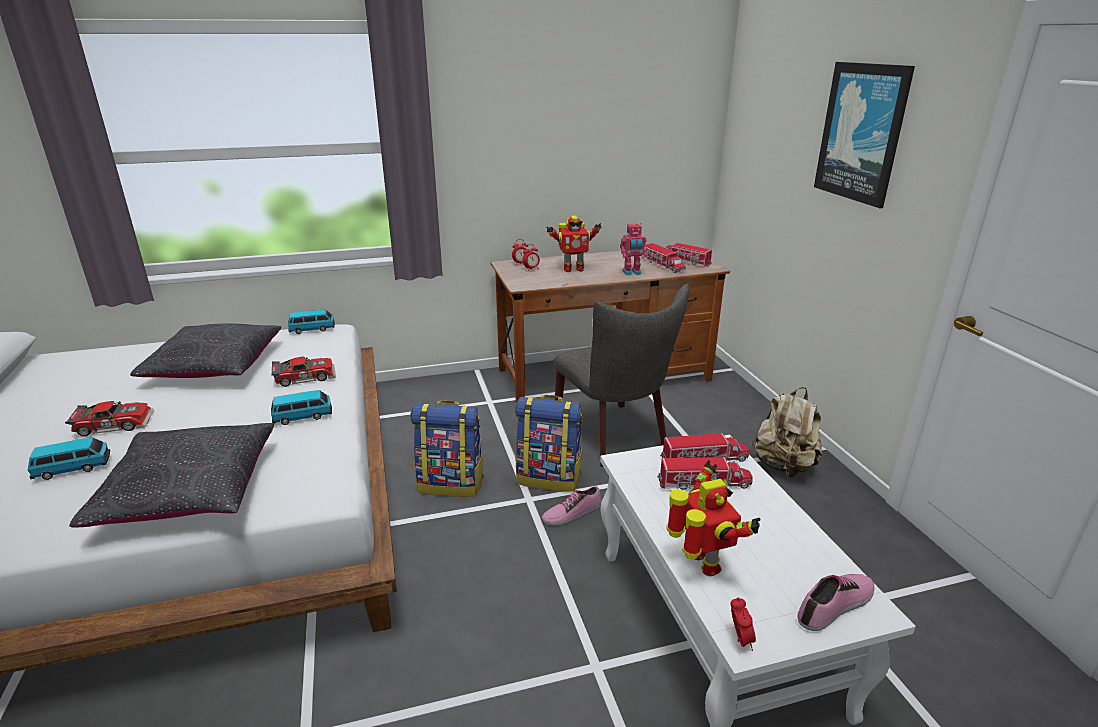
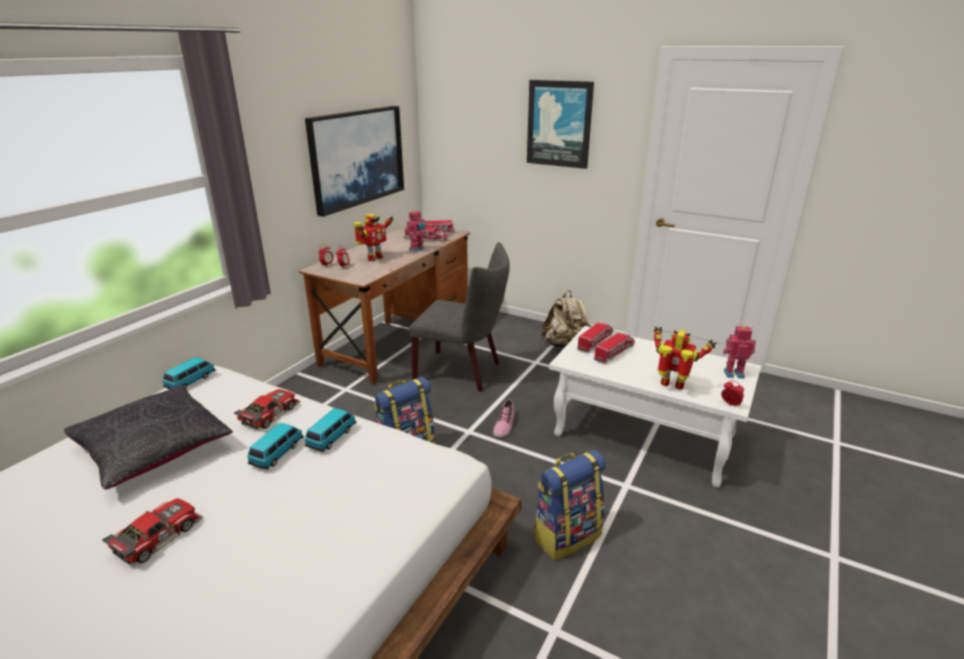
camera: 45 degrees left, 0 degrees up
(73, 468) = (200, 583): toy car -> toy car (277, 453)
(190, 491) = (354, 525): black pillow -> none
(549, 477) = (461, 413): backpack -> backpack (566, 535)
(604, 150) = (357, 157): none -> picture
(835, 606) = (733, 373): shoe -> toy robot

